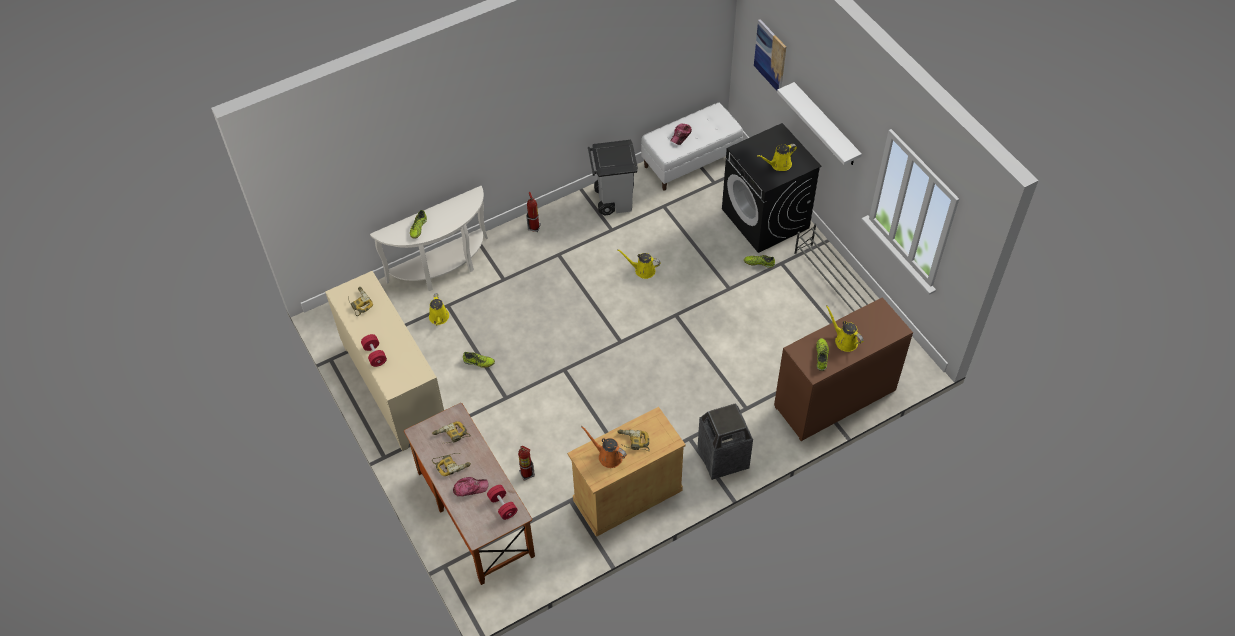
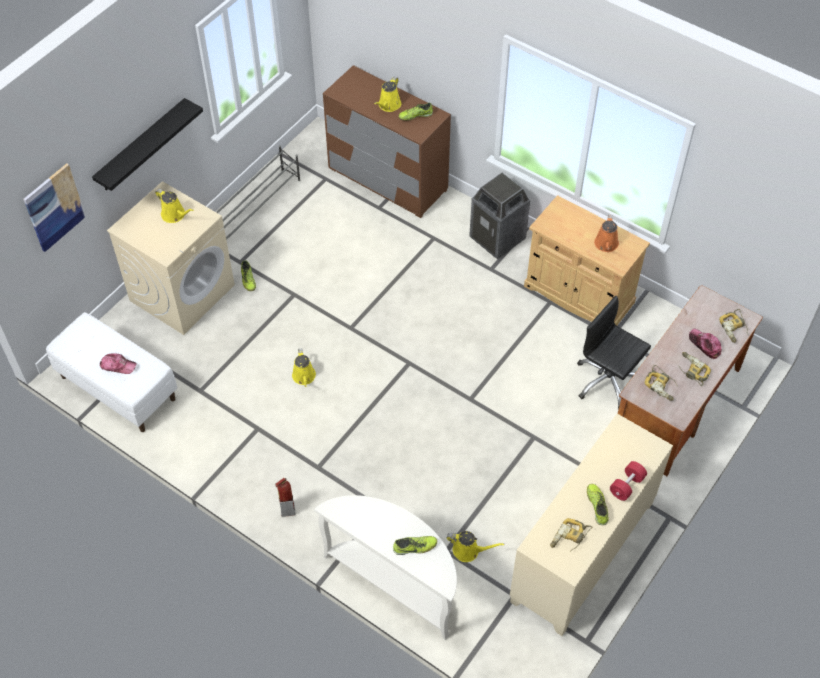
camera: 115 degrees left, 0 degrees up
(439, 318) = (468, 551): yellow watering can -> yellow watering can turned 45 degrees clockwise
(479, 362) = (505, 482): shoe -> shoe (597, 506)
(502, 506) = (704, 312): red dumbbell -> none
(527, 474) = (607, 381): fire extinguisher -> black office chair
(613, 200) = (210, 444): grey trash can -> none
(633, 442) = (579, 232): power drill -> power drill (734, 328)
(766, 219) = (182, 292): black washing machine -> beige washing machine
(825, 125) = (141, 146): white shelf -> black shelf

